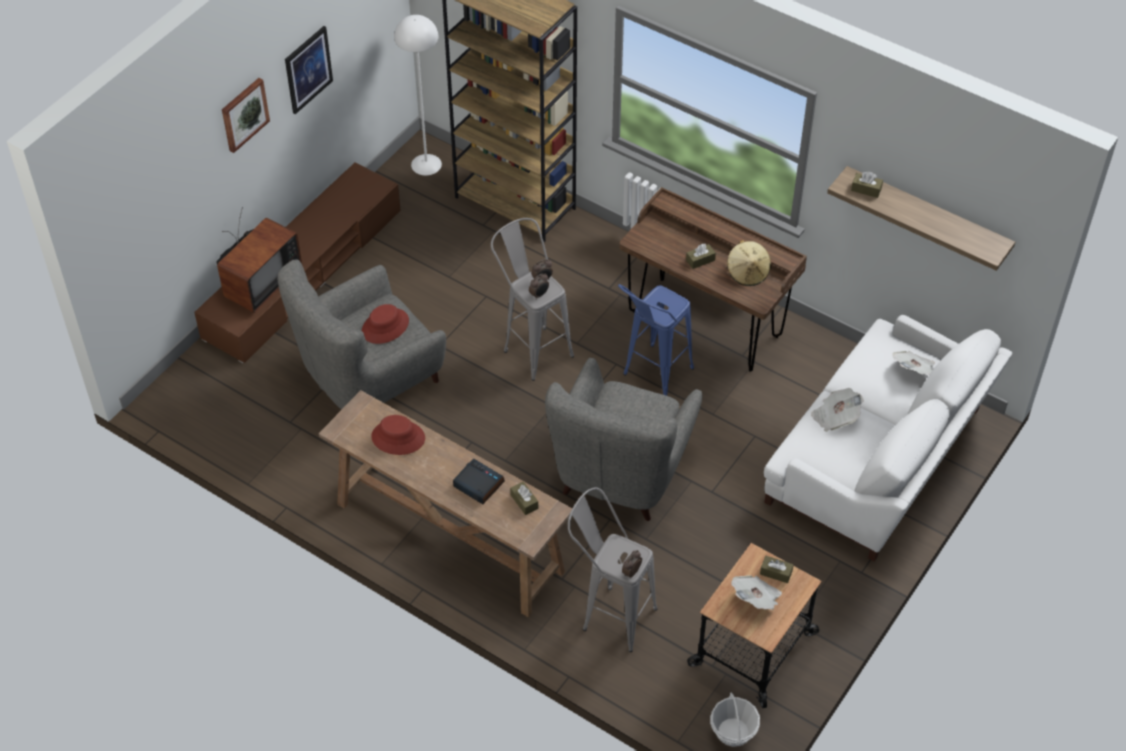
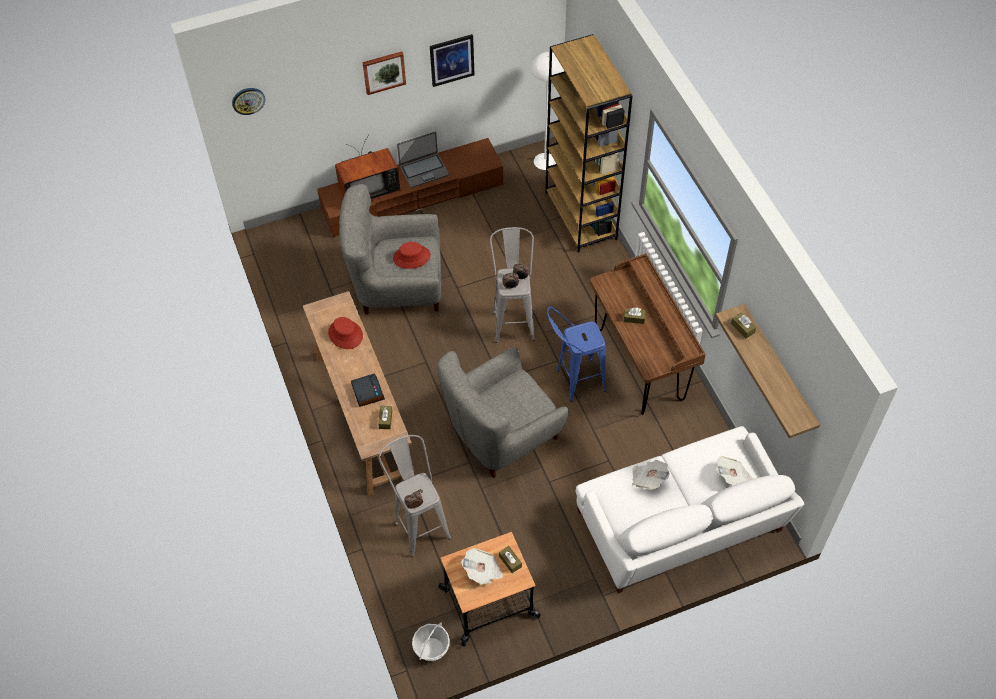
camera: 35 degrees right, 5 degrees up
(111, 214) = (248, 100): none -> wall clock
(309, 232) = (424, 170): none -> laptop
(747, 273) = (659, 344): beige hat -> none

